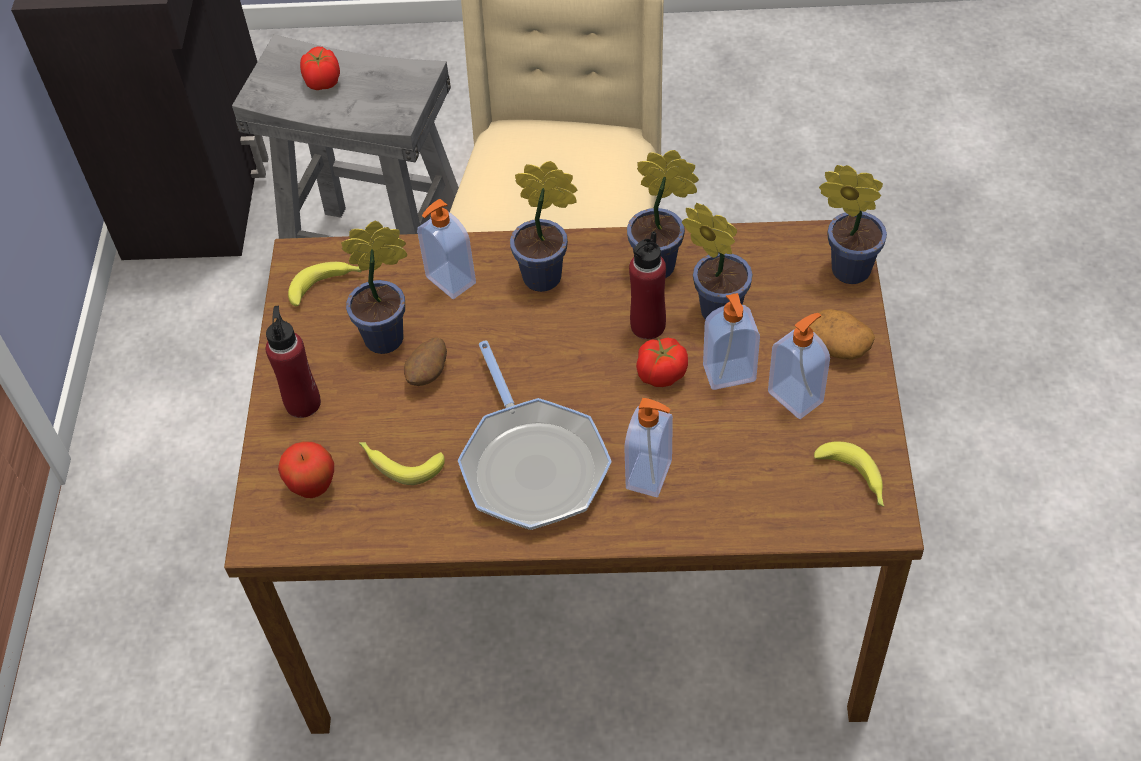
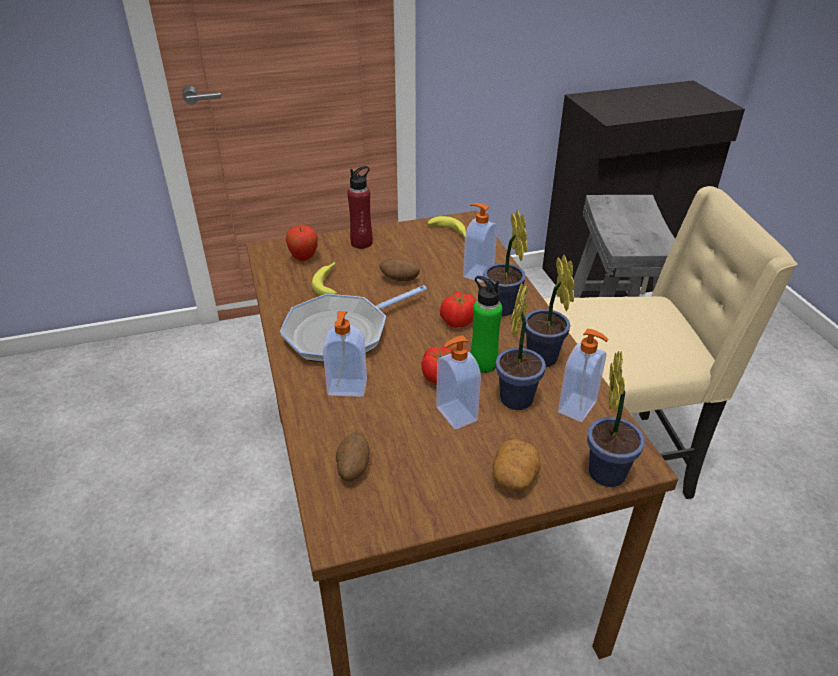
camera: 70 degrees right, 15 degrees down
(322, 82) = (630, 219): tomato -> tomato (457, 322)
(390, 338) = (421, 261): potted plant -> none
(647, 325) = (483, 364): red bottle -> green bottle
(790, 490) = (353, 468): none -> potato
(796, 396) = (449, 458): soap dispenser -> soap dispenser (578, 408)
(854, 479) = (374, 508): banana -> none

